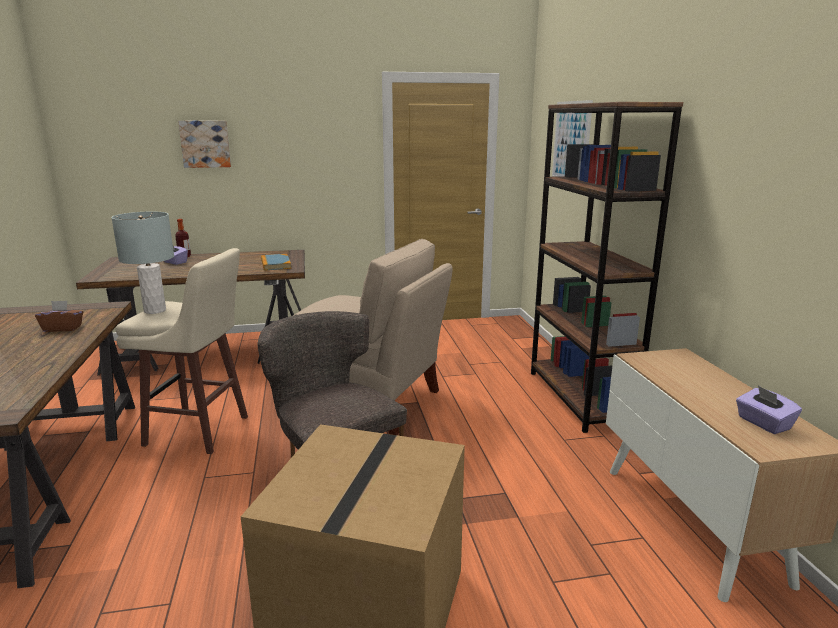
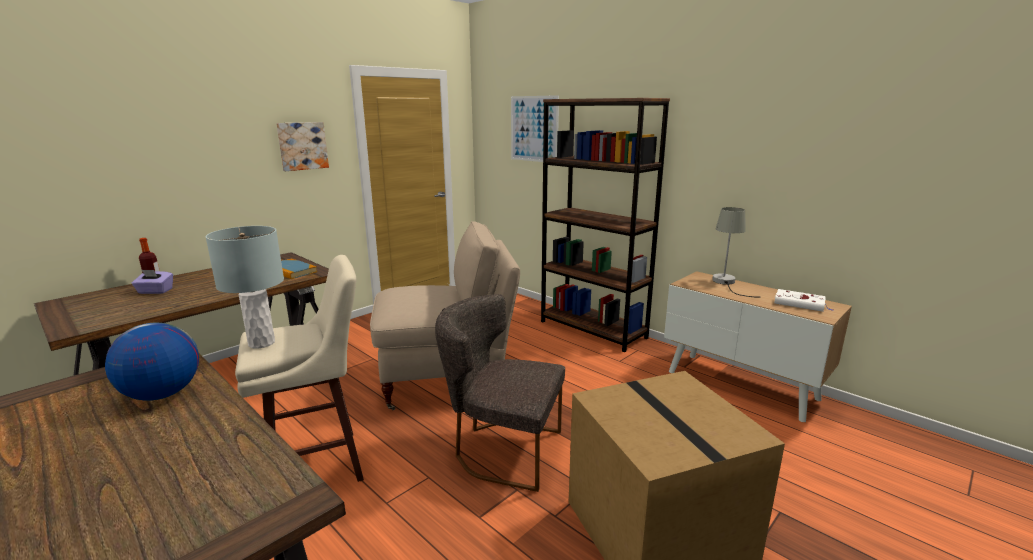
camera: 35 degrees left, 0 degrees up
(63, 328) = (162, 394): brown tissue box -> globe
(205, 144) = (161, 144): picture -> picture (302, 146)
(699, 371) = (726, 283): none -> grey table lamp
(763, 423) = (800, 304): purple tissue box -> white book

